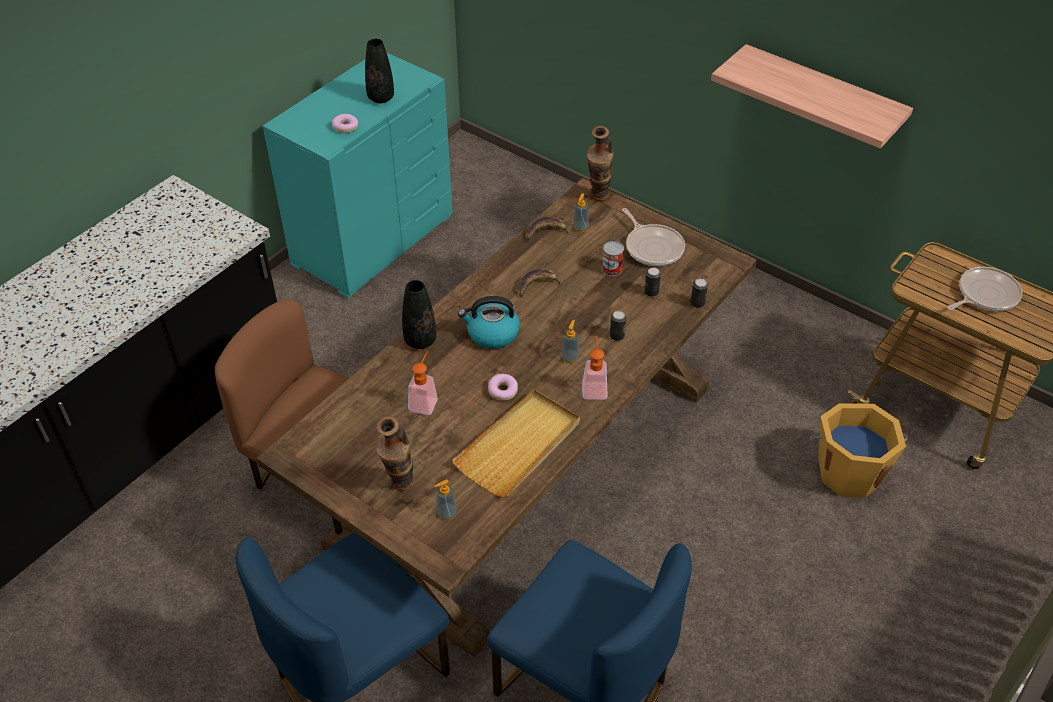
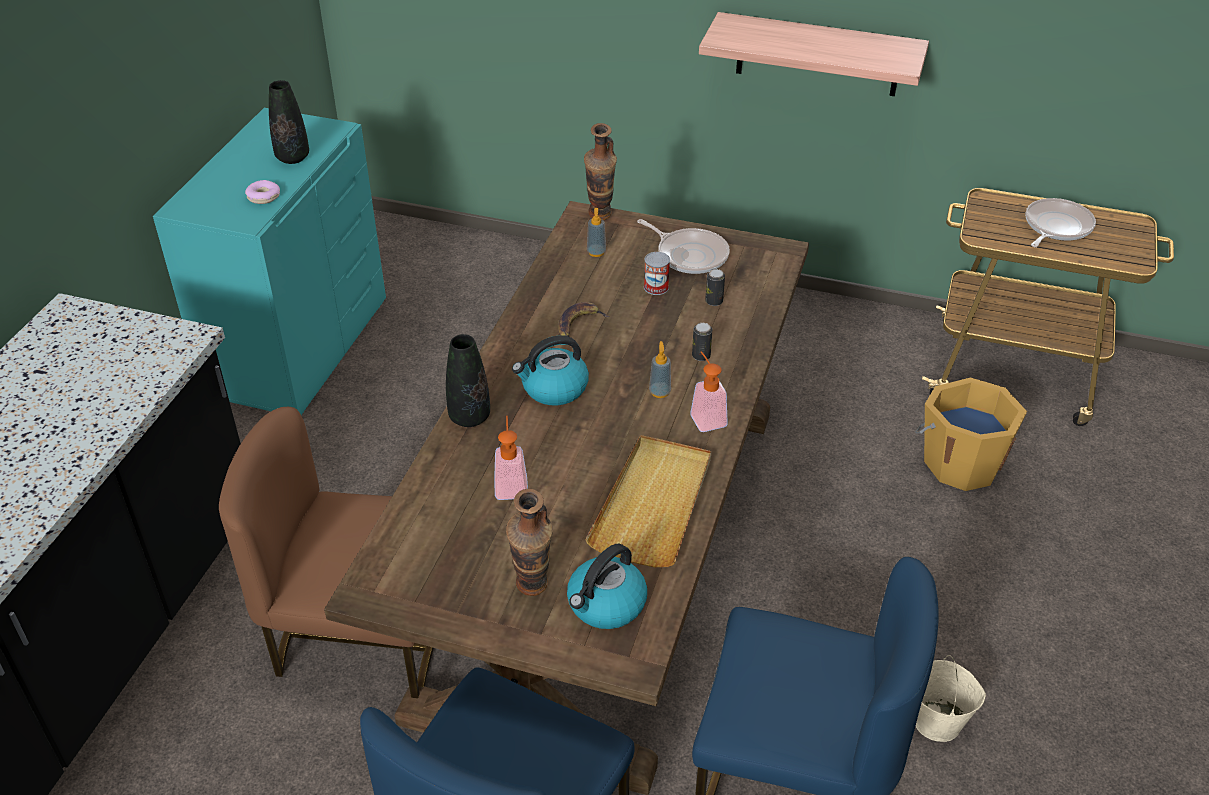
camera: 20 degrees left, 5 degrees down
(446, 513) = (606, 605): soap dispenser -> kettle
(502, 390) = (600, 448): donut -> none
(546, 232) = (559, 265): banana -> none
(697, 303) = (771, 301): can -> none
(719, 674) = (938, 722): none -> beige bucket

